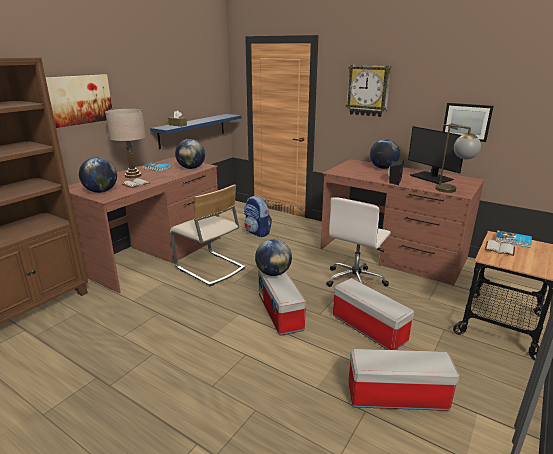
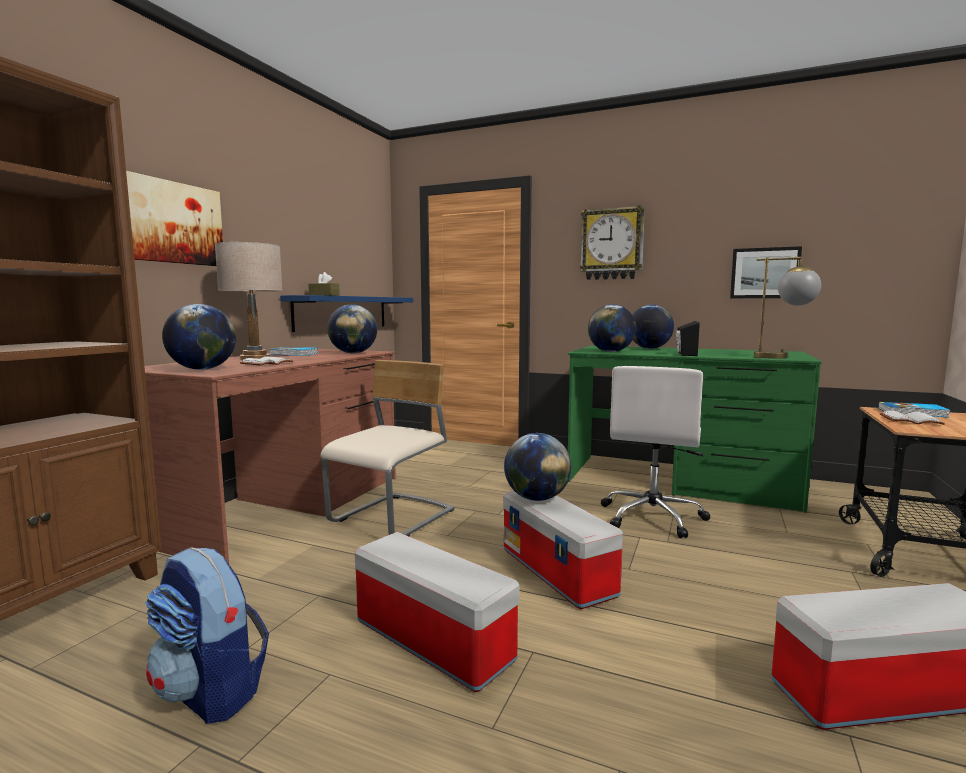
camera: 10 degrees left, 15 degrees down
(209, 268) = (393, 518): beige chair -> beige chair turned 90 degrees counterclockwise
(257, 232) = (454, 468): backpack -> backpack (211, 691)
(350, 173) = (610, 352): none -> globe
(367, 328) = (726, 582): storage box -> storage box (430, 640)
(392, 254) = (680, 480): brown desk -> green desk
(431, 178) = (732, 352): monitor -> none

